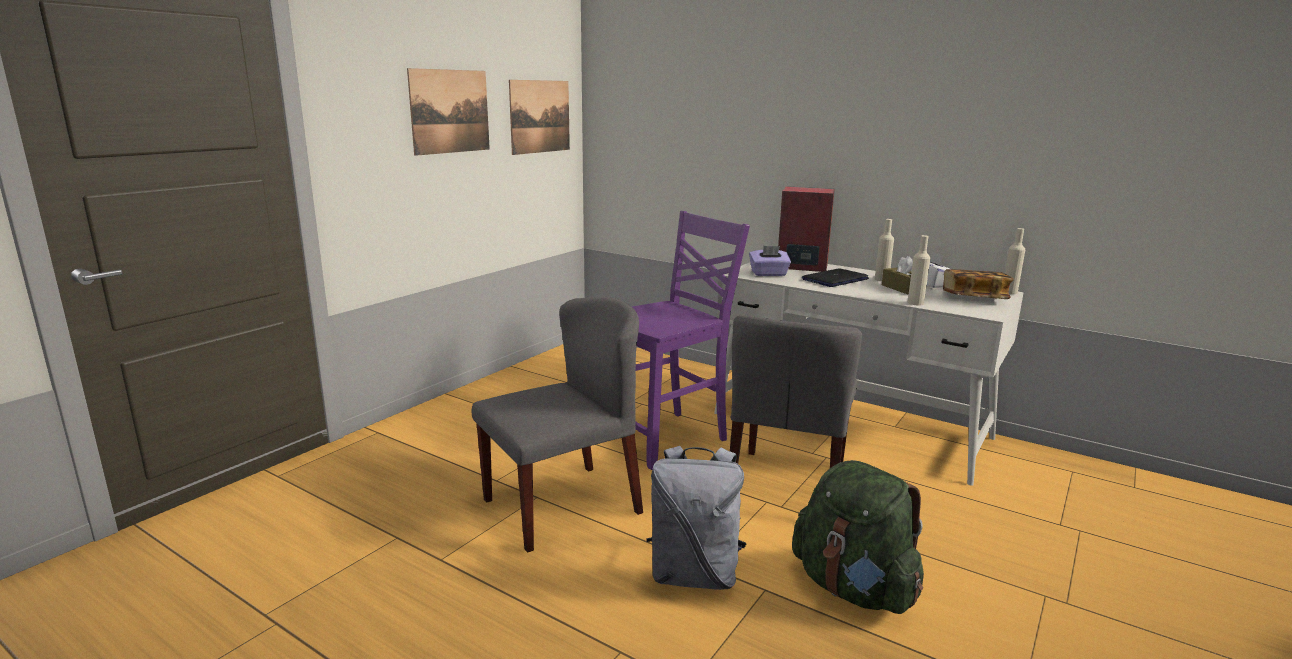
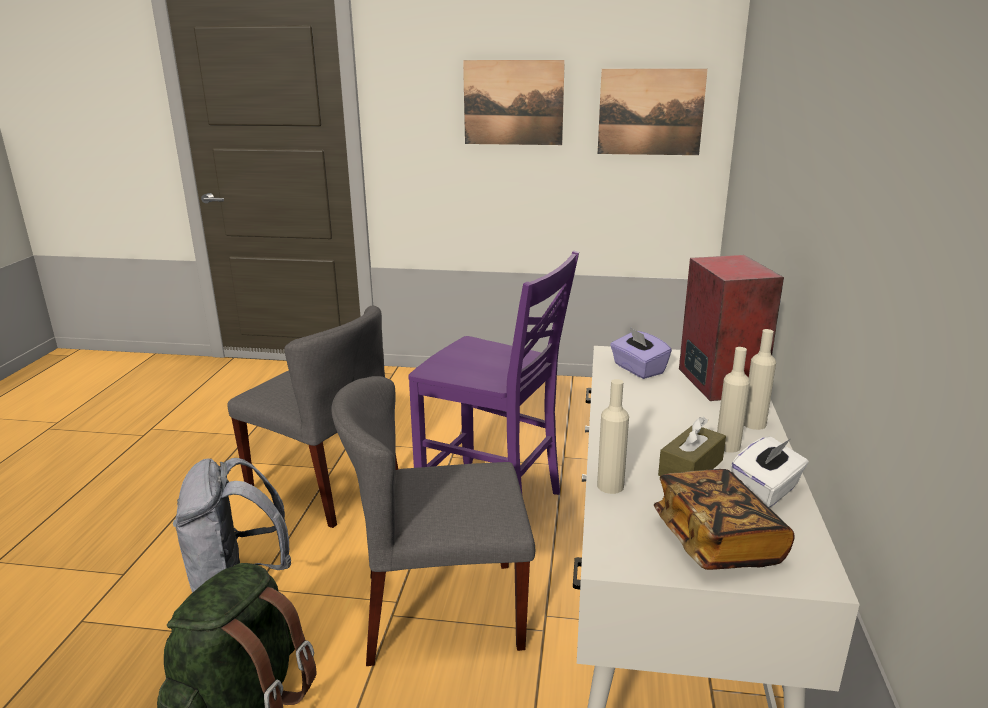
camera: 65 degrees right, 5 degrees up
(835, 279) = (672, 412): laptop -> none
(1009, 292) = (827, 583): beige bottle -> beige bottle (754, 424)

